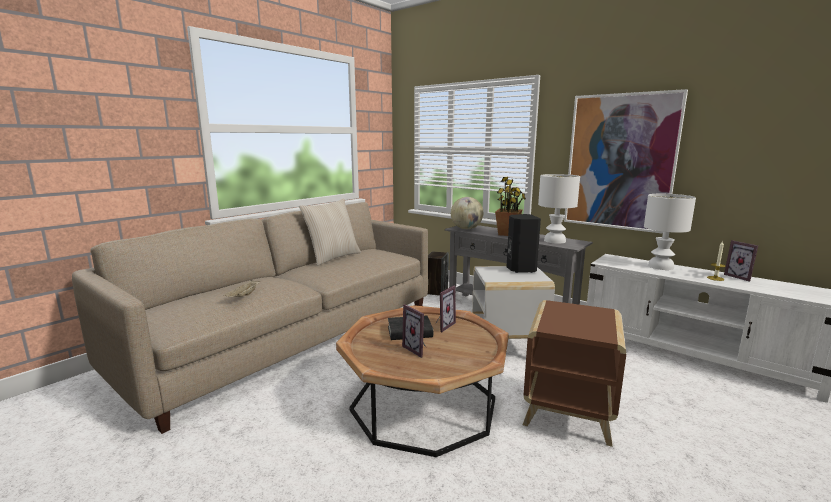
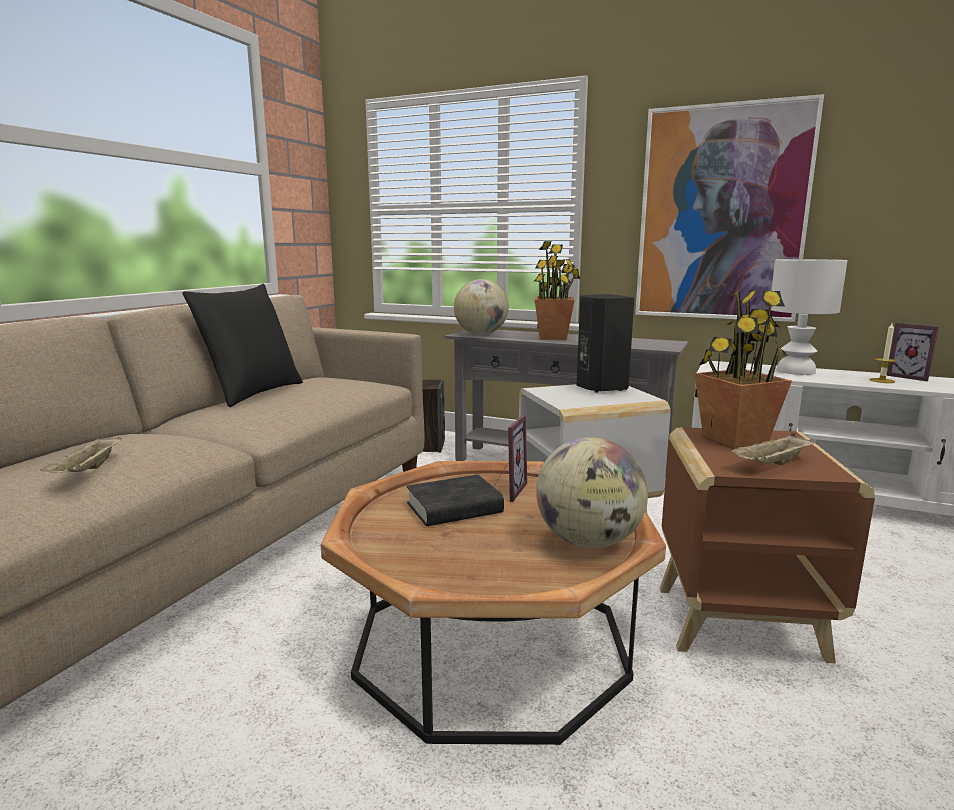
camera: 15 degrees left, 0 degrees up
(332, 257) = (252, 393): beige pillow -> black pillow
(418, 349) = (488, 537): picture frame -> none
(467, 358) = (588, 542): none -> globe
(554, 241) = (633, 343): white table lamp -> none
(569, 310) = (734, 439): none -> potted plant
(576, 328) = (772, 464): none -> beige tray

